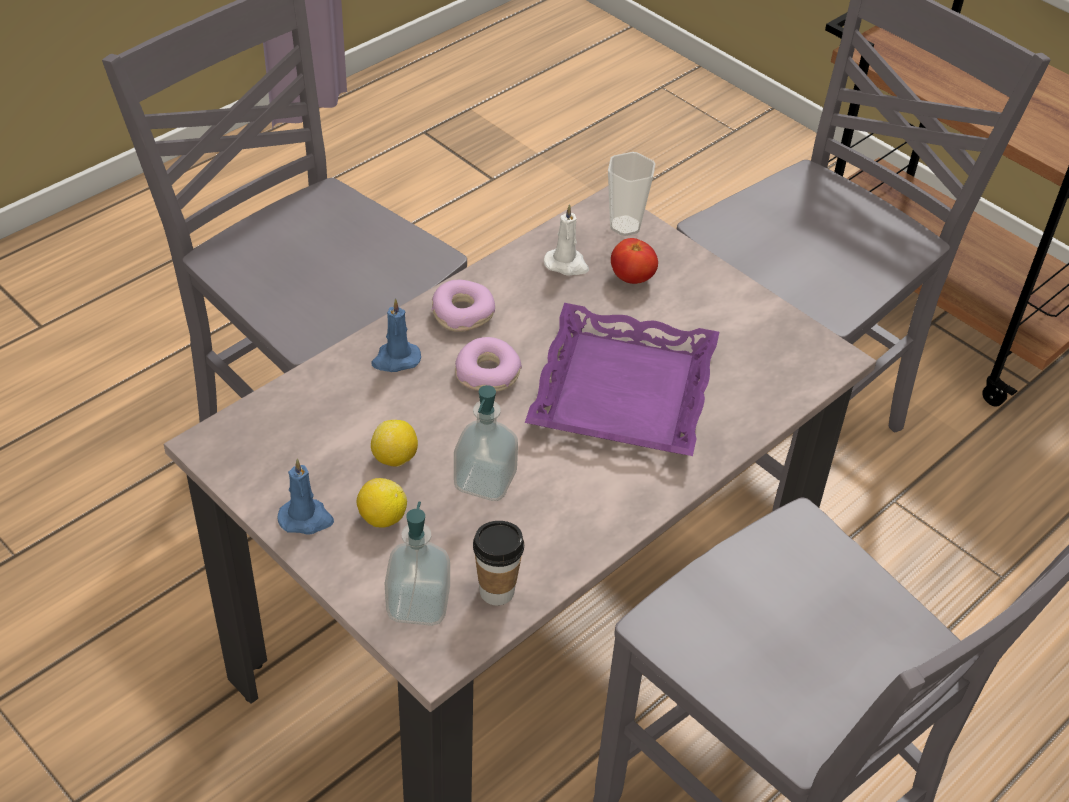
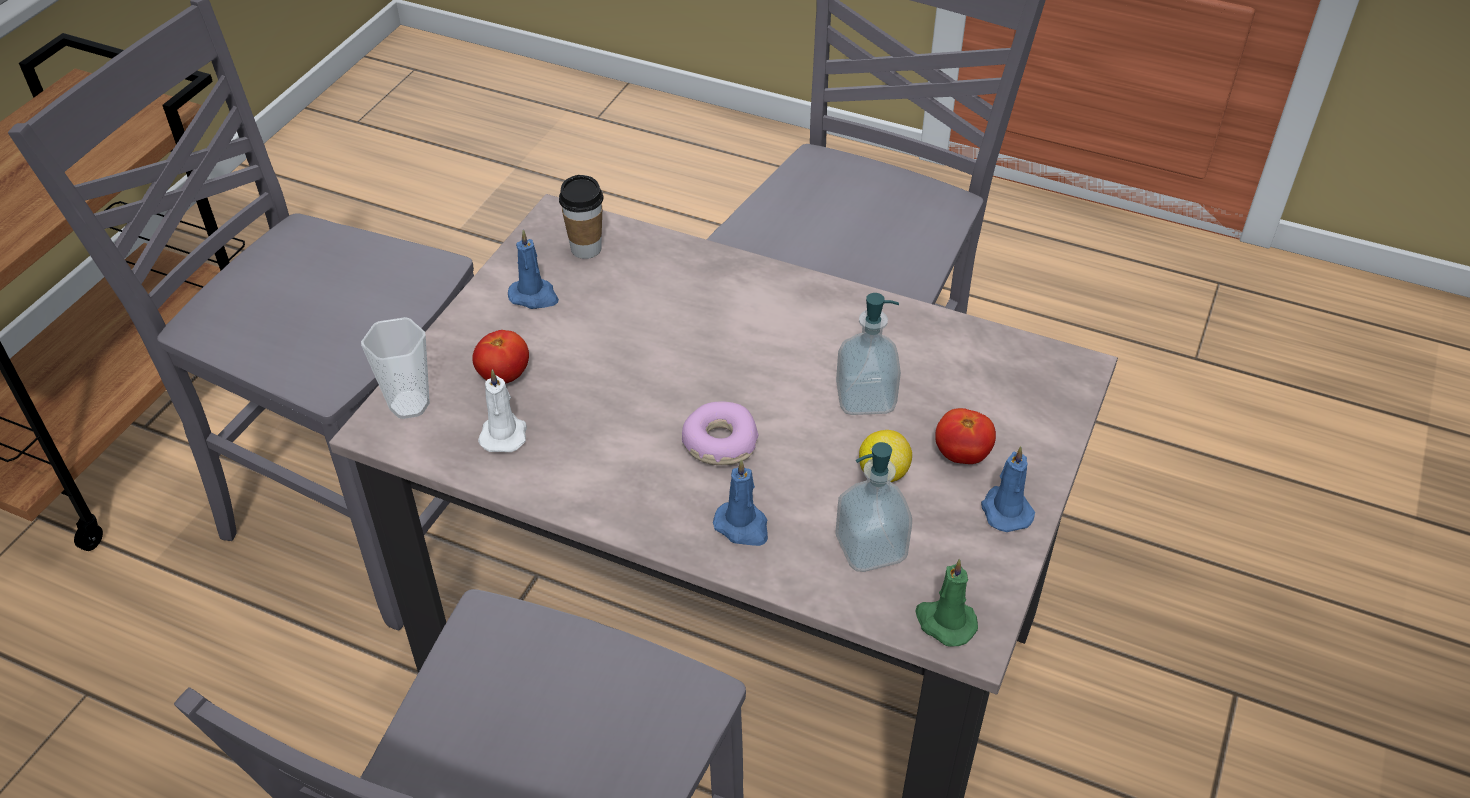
camera: 110 degrees left, 0 degrees up
(233, 435) = (944, 622): none -> green candle
(382, 518) = (962, 454): lemon -> tomato
(418, 604) = (1034, 395): soap dispenser -> soap dispenser (870, 548)
(462, 313) = (635, 495): donut -> none
(497, 591) = (982, 351): cup -> cup (586, 249)
(625, 393) = (686, 337): purple tray -> none
(723, 317) = (534, 296): none -> blue candle

